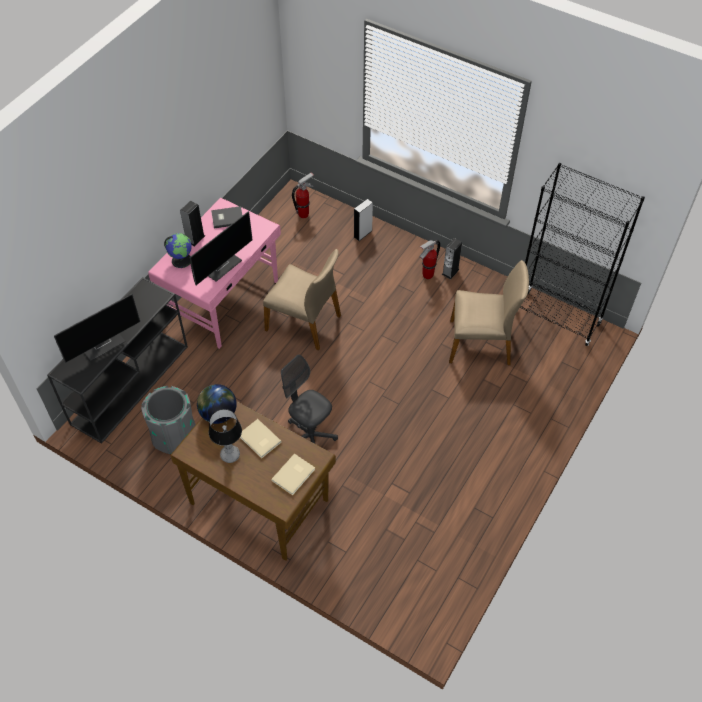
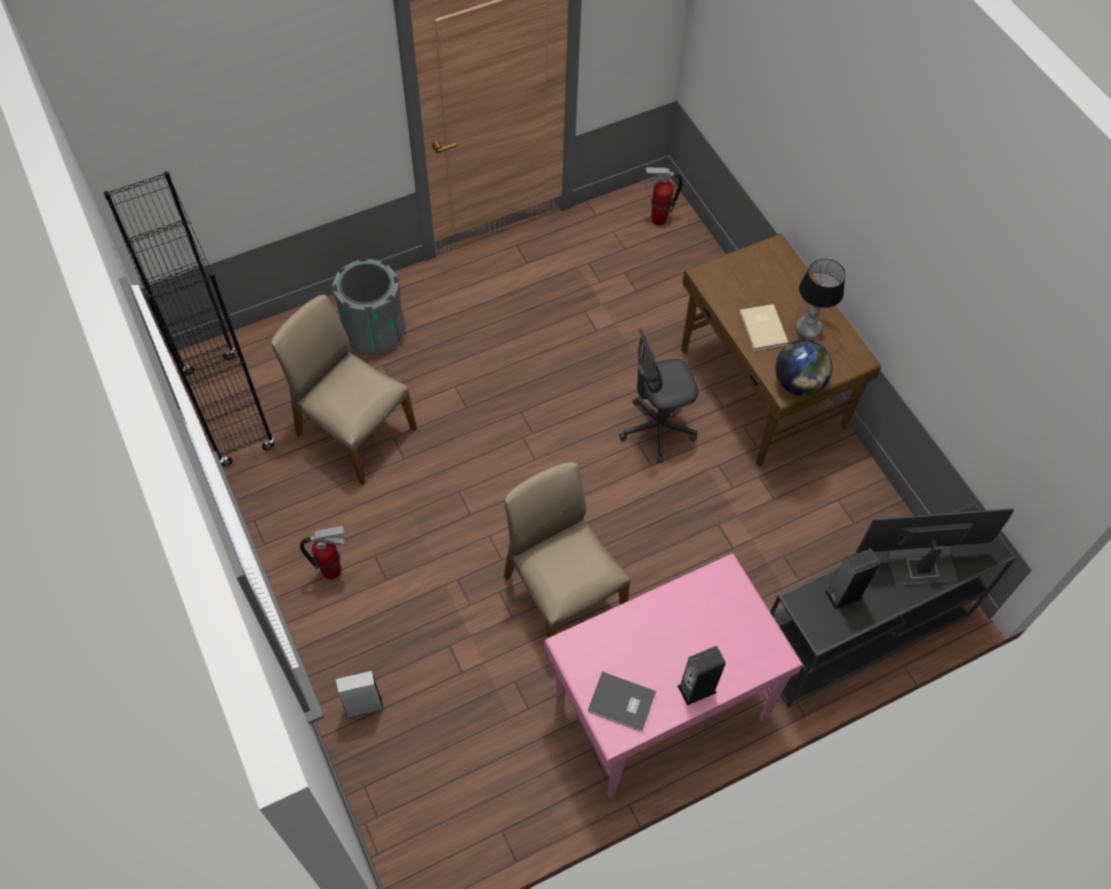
camera: 150 degrees left, 5 degrees up
(174, 436) = (829, 522): grey trash can -> grey trash can (374, 331)
(181, 260) = (738, 656): globe -> none
(221, 265) = (681, 610): monitor -> none
(294, 475) = (744, 271): beige book -> none
(304, 214) = (428, 809): fire extinguisher -> fire extinguisher (658, 220)
(310, 437) = (657, 429): grey office chair -> grey office chair turned 90 degrees clockwise
(450, 272) = (296, 558): speaker -> speaker (843, 594)

